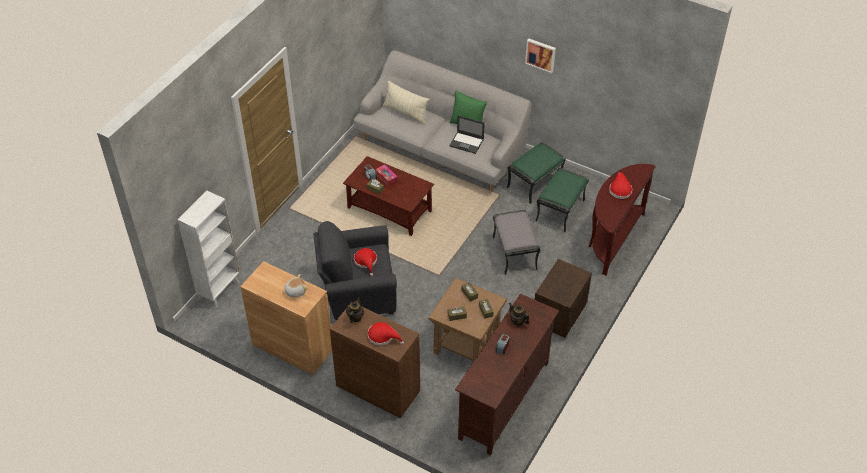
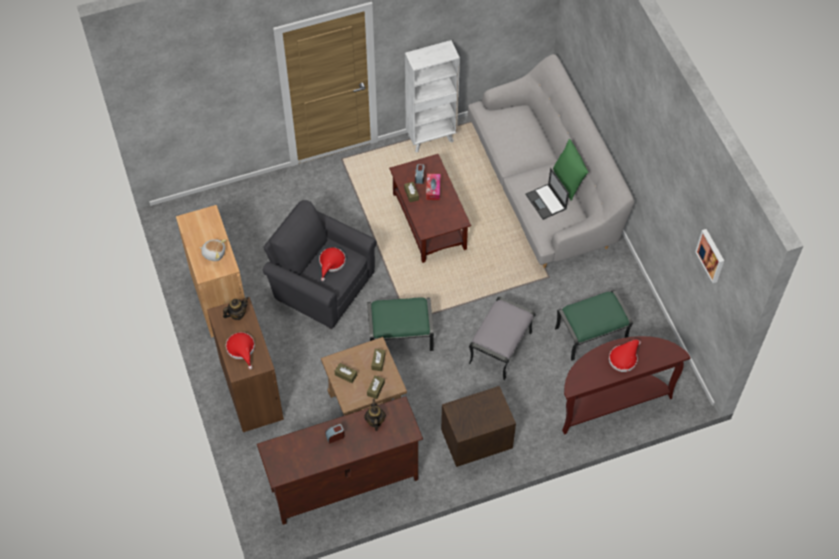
camera: 40 degrees right, 10 degrees up
(220, 290) = (212, 201): white bookcase -> white bookcase (431, 138)
(405, 112) = (520, 130): beige pillow -> none
(534, 183) = (595, 289): green ottoman -> green ottoman (400, 336)
(541, 54) = (651, 159): picture -> picture (711, 255)

